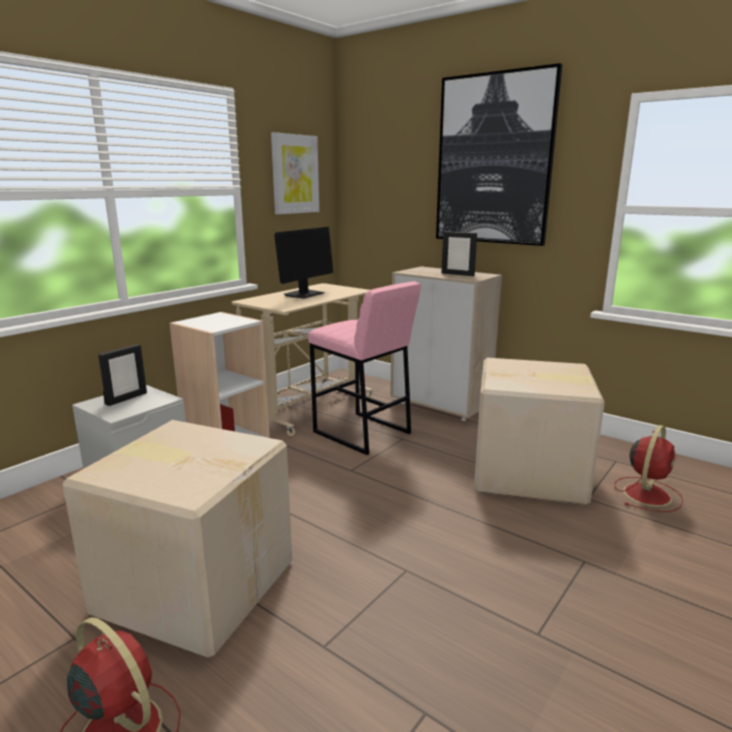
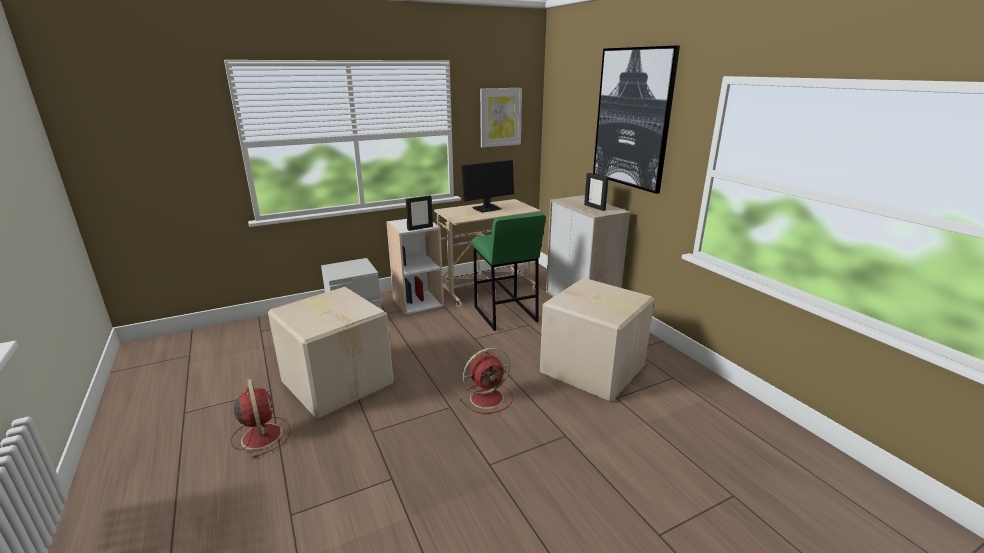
camera: 25 degrees right, 5 degrees up
(126, 398) = (349, 266): picture frame -> picture frame (420, 228)
(363, 433) = (506, 315): pink stool -> green stool
(647, 494) = (668, 407): red fan -> red fan (488, 397)

